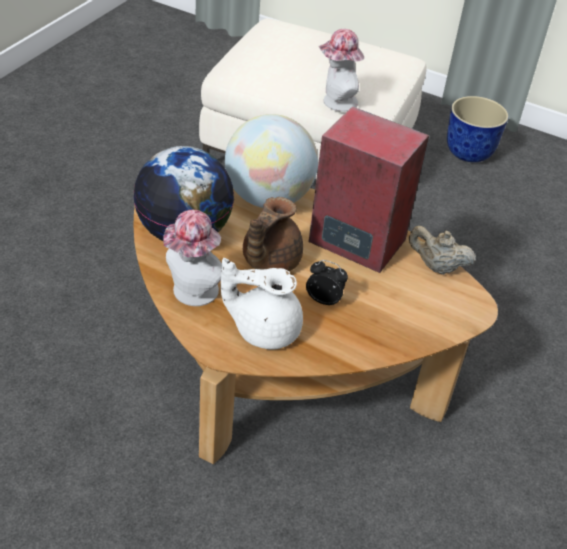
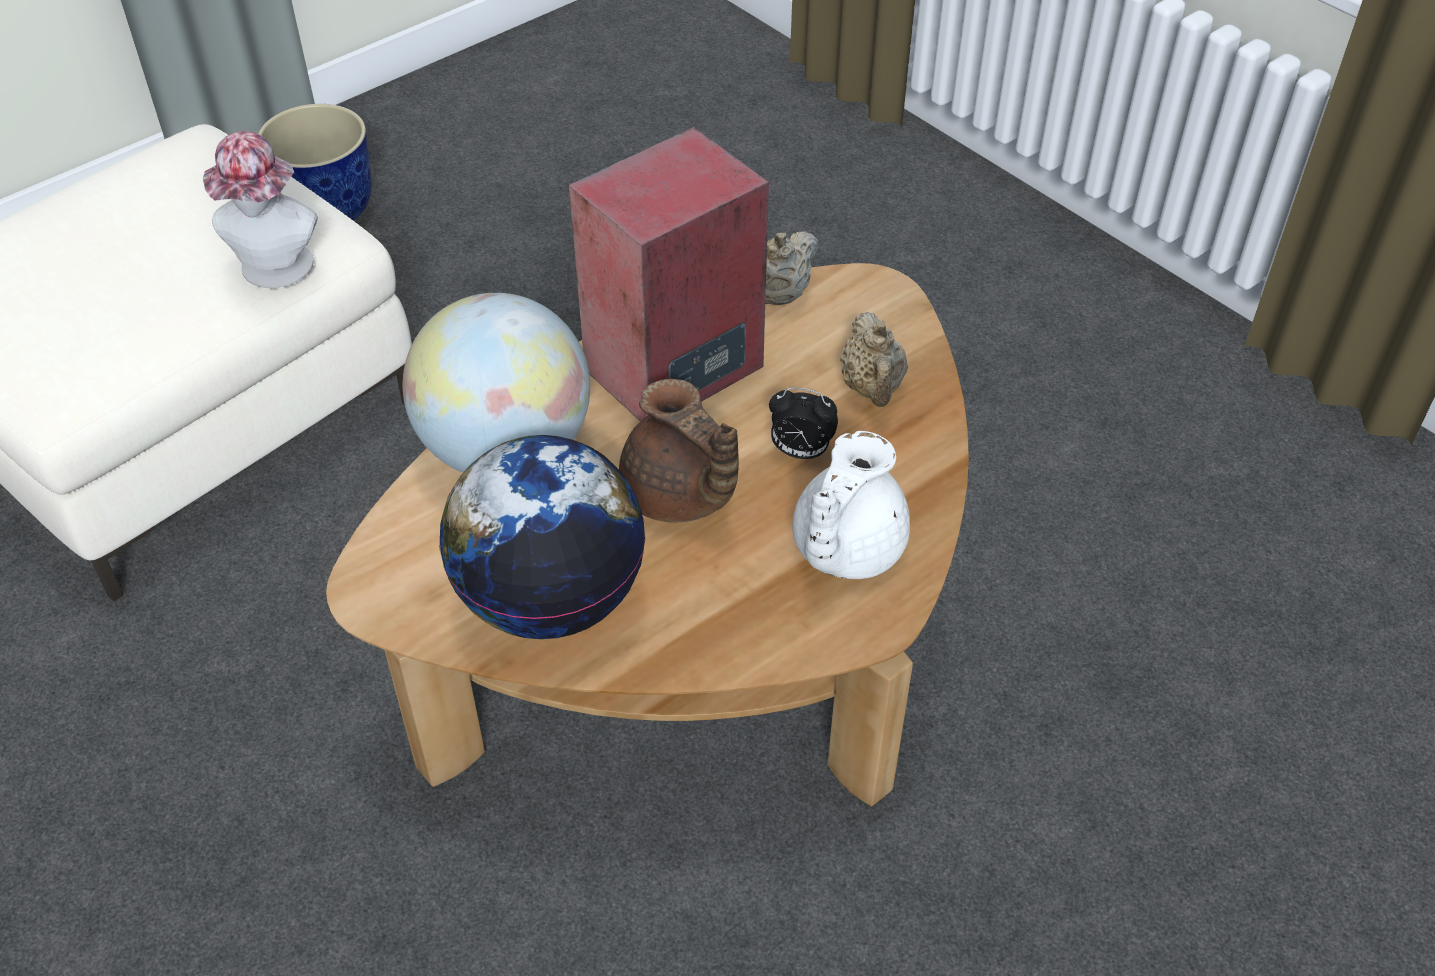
camera: 65 degrees left, 5 degrees up
(192, 294) = (723, 626): hat -> none
(324, 299) = (800, 452): alarm clock -> alarm clock turned 120 degrees counterclockwise
(390, 319) = (872, 388): none -> beige teapot

